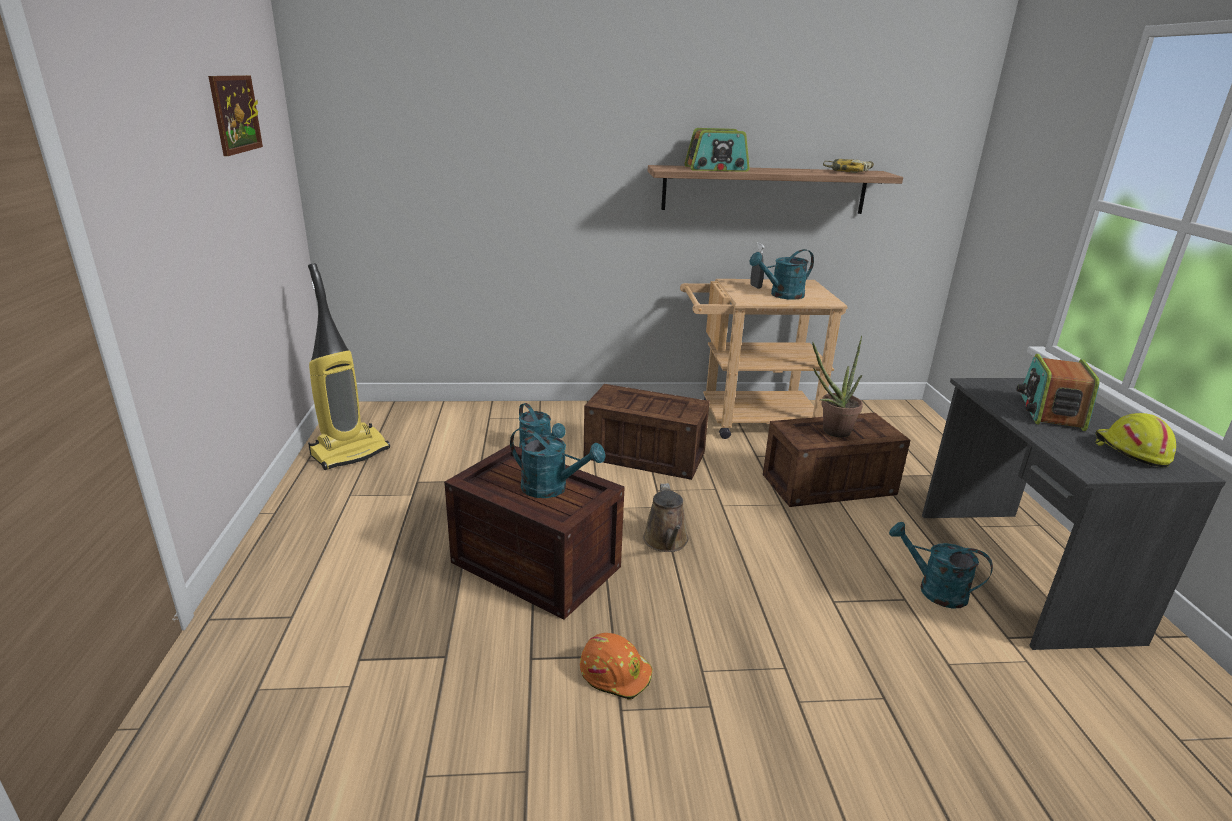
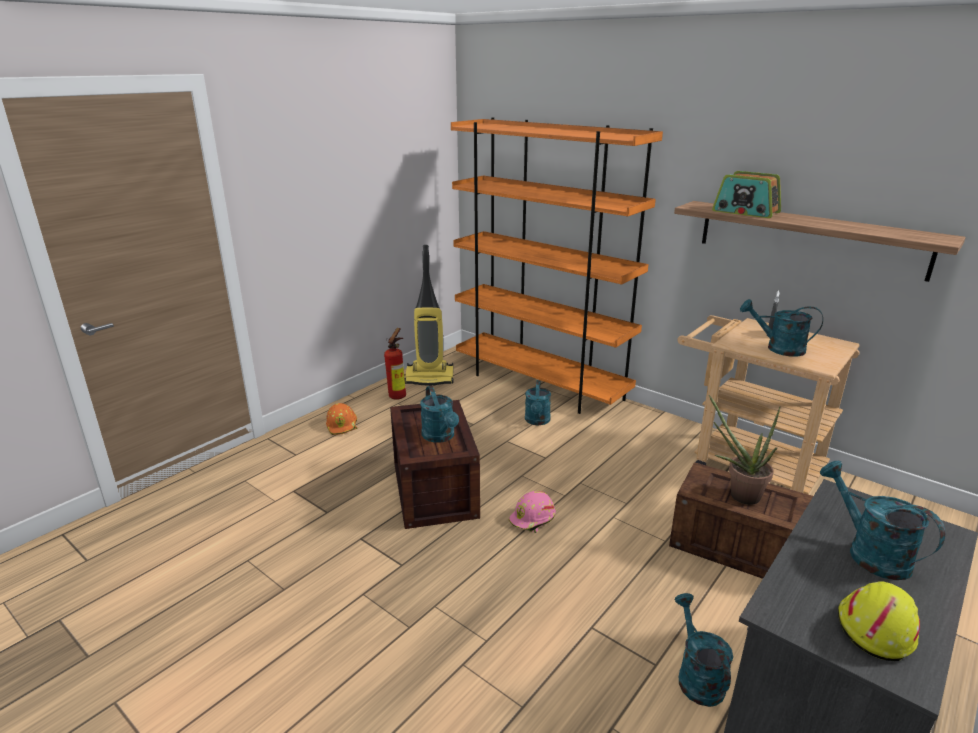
camera: 45 degrees right, 0 degrees up
(235, 114) = (388, 144): picture -> none
(337, 486) = (399, 395): none -> fire extinguisher
(490, 415) = (540, 384): none -> orange bookcase
(615, 673) = (388, 574): orange hard hat -> orange hard hat (342, 425)
(646, 455) = (610, 455): crate -> none
(666, 541) = (533, 519): brown watering can -> pink hard hat
(848, 171) = (902, 232): power drill -> none
(1050, 411) = (869, 552): radio -> turquoise watering can

